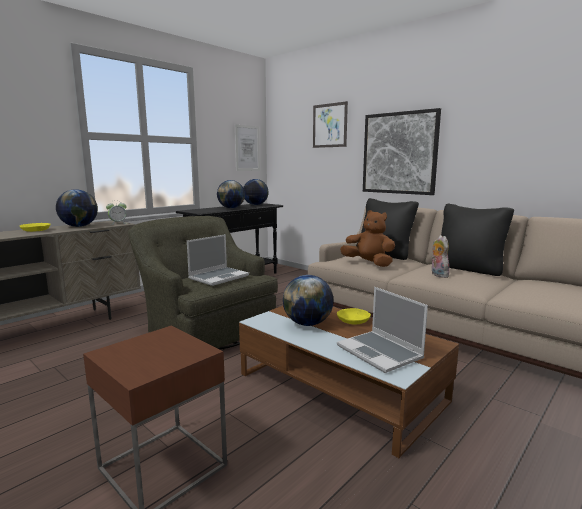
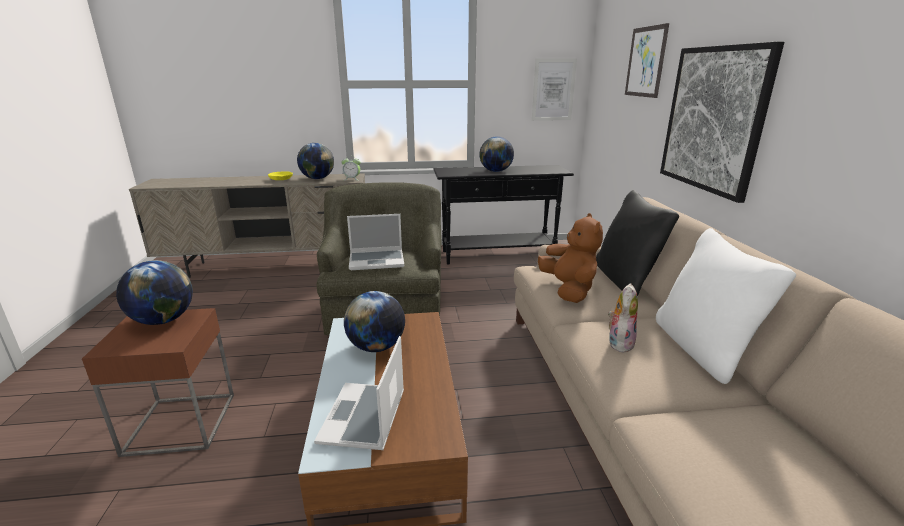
camera: 40 degrees right, 10 degrees up
(255, 205) = (539, 169): globe -> globe (163, 320)
(354, 321) = (423, 364): yellow bowl -> none
(468, 268) = (702, 349): black pillow -> white pillow

